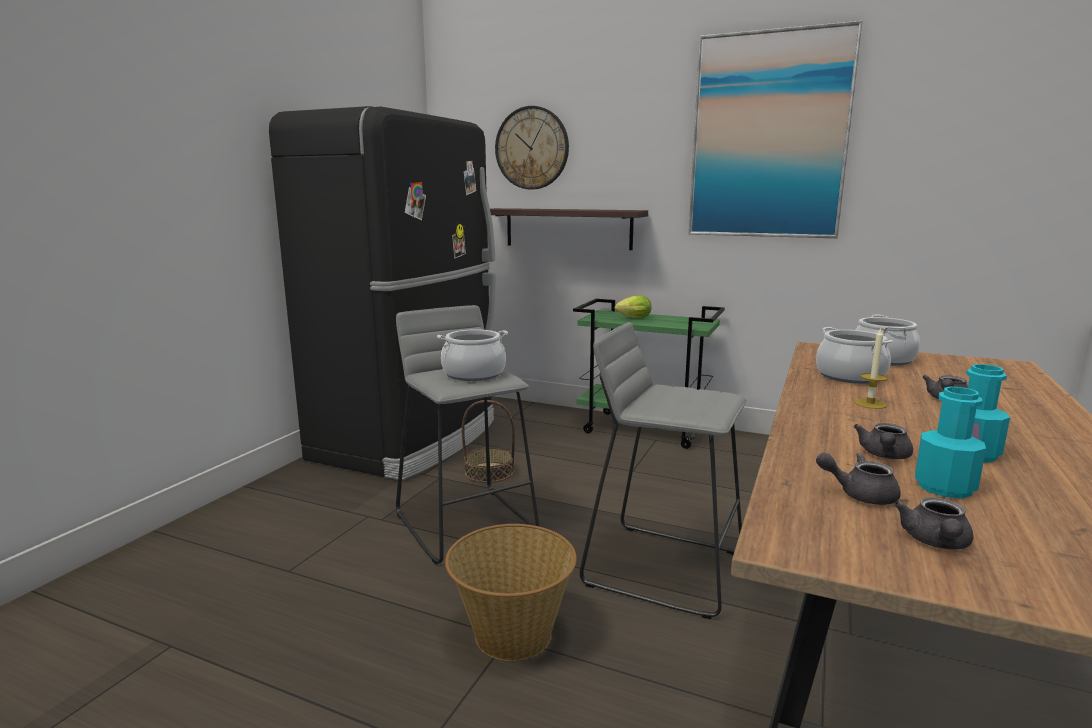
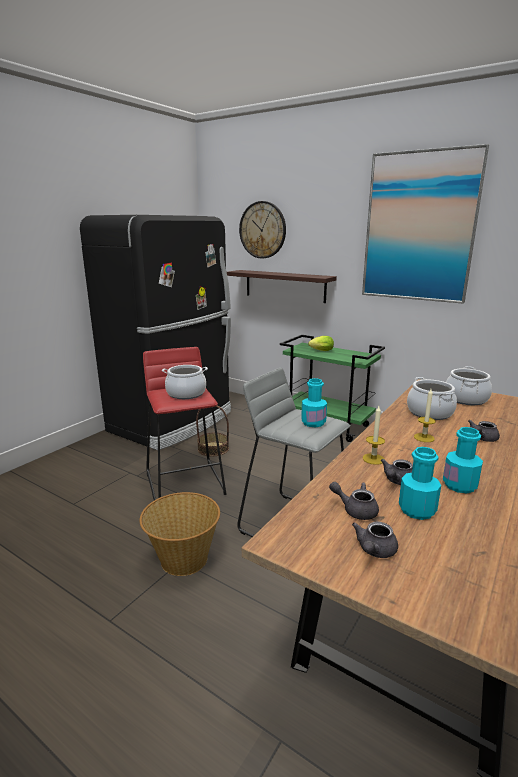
camera: 10 degrees right, 5 degrees up
(467, 523) = (186, 483): grey stool -> red stool
(696, 398) = (313, 423): none -> turquoise bottle
(825, 432) = (373, 459): none -> candle

